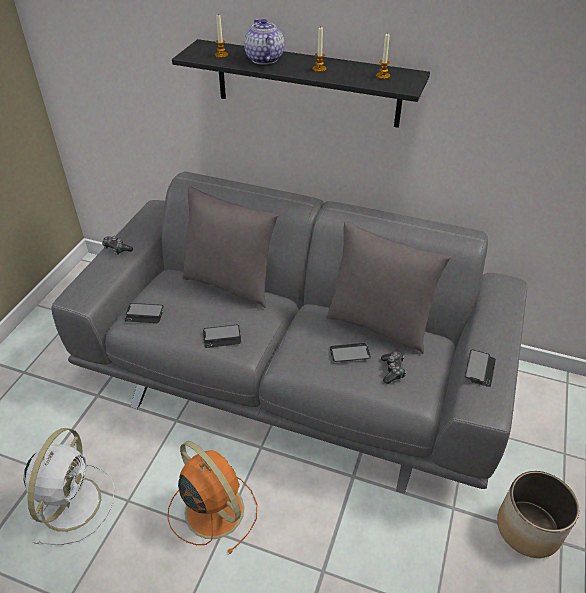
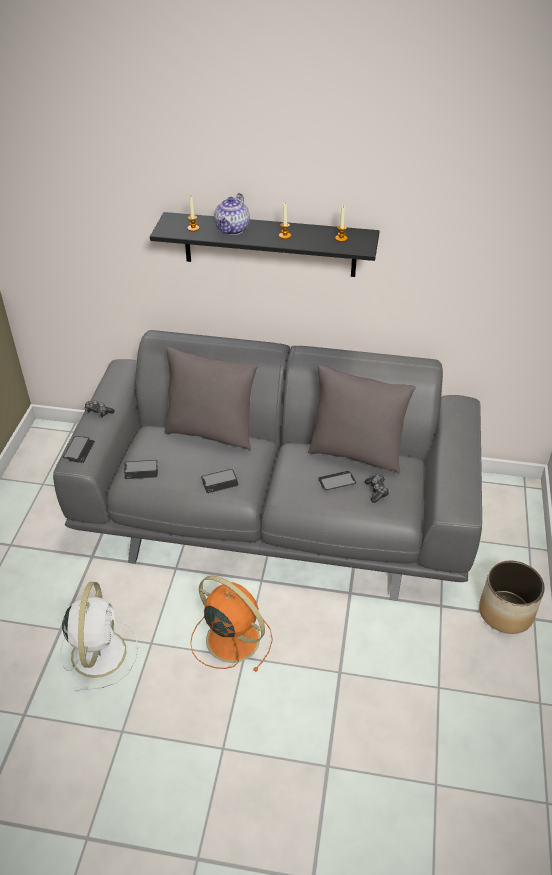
camera: 10 degrees left, 0 degrees up
(263, 59) = (232, 229): teapot -> teapot turned 135 degrees counterclockwise
(480, 369) = (450, 479): phone -> phone (79, 450)

